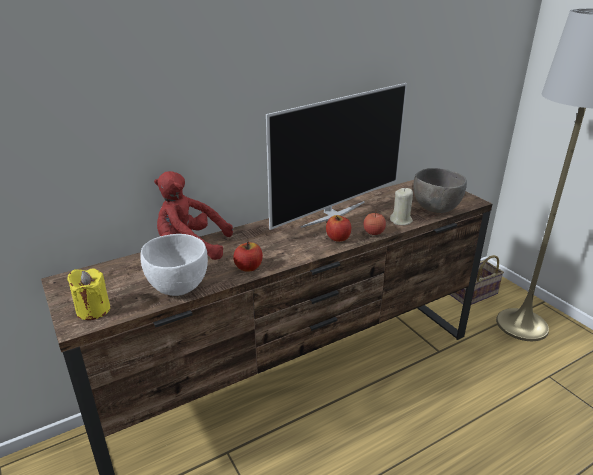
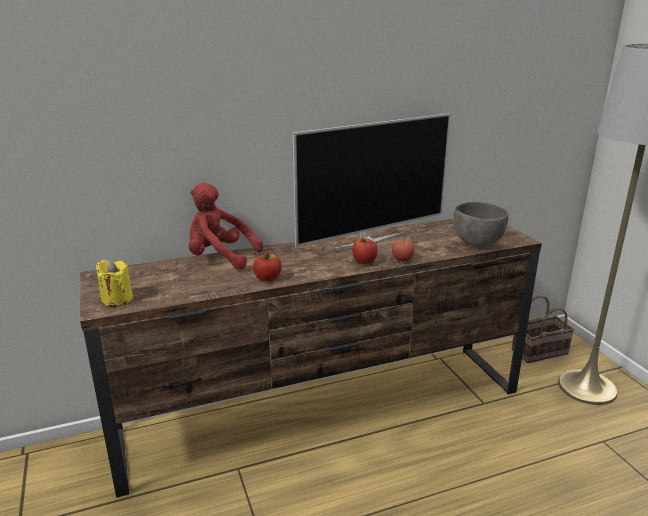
camera: 10 degrees right, 5 degrees down
(178, 286) = (197, 288): white bowl -> none
(401, 221) = (435, 251): beige candle -> none

